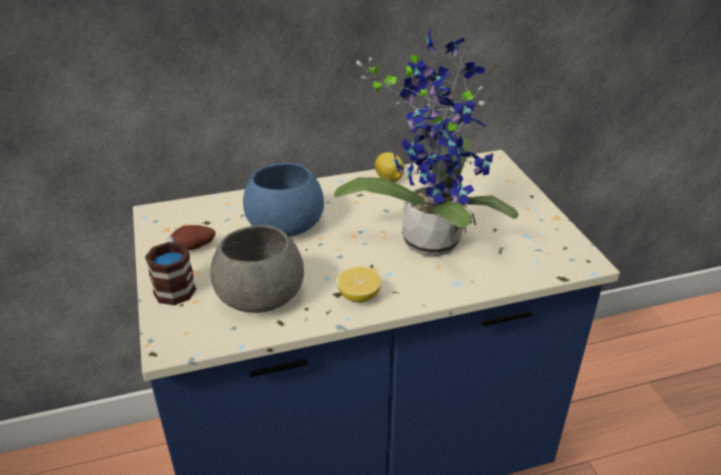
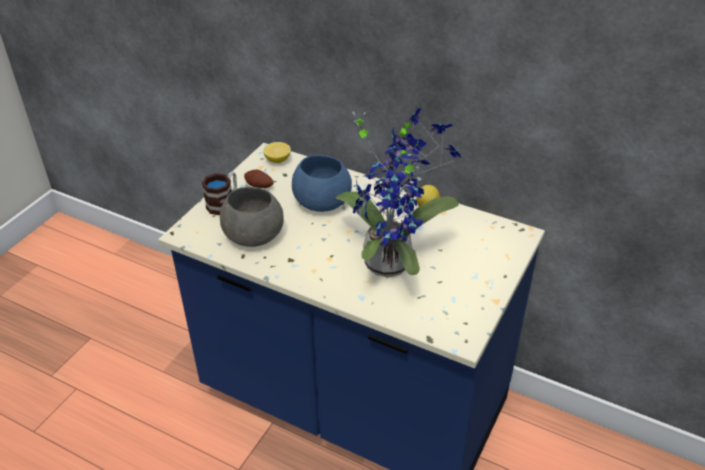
camera: 45 degrees right, 5 degrees up
(359, 296) = (298, 268): lemon -> lemon (278, 160)

